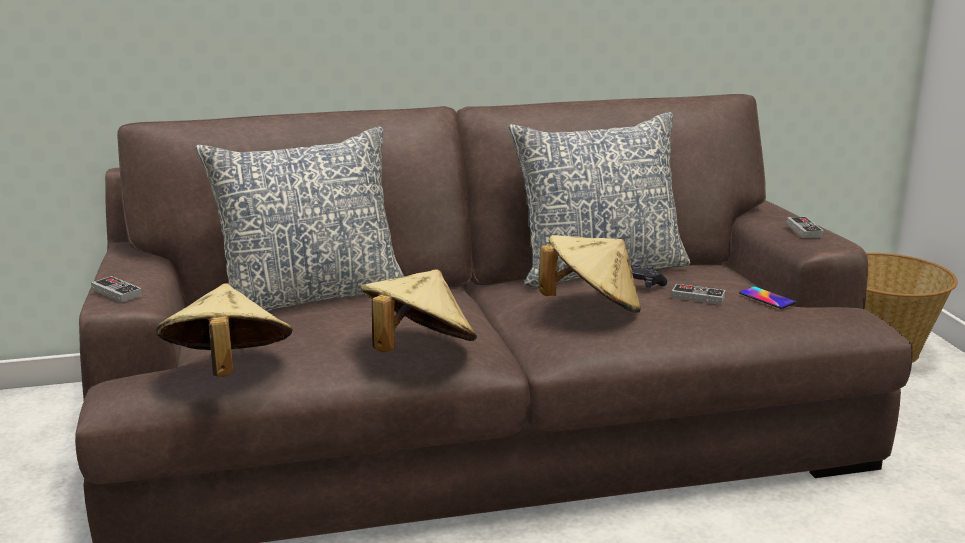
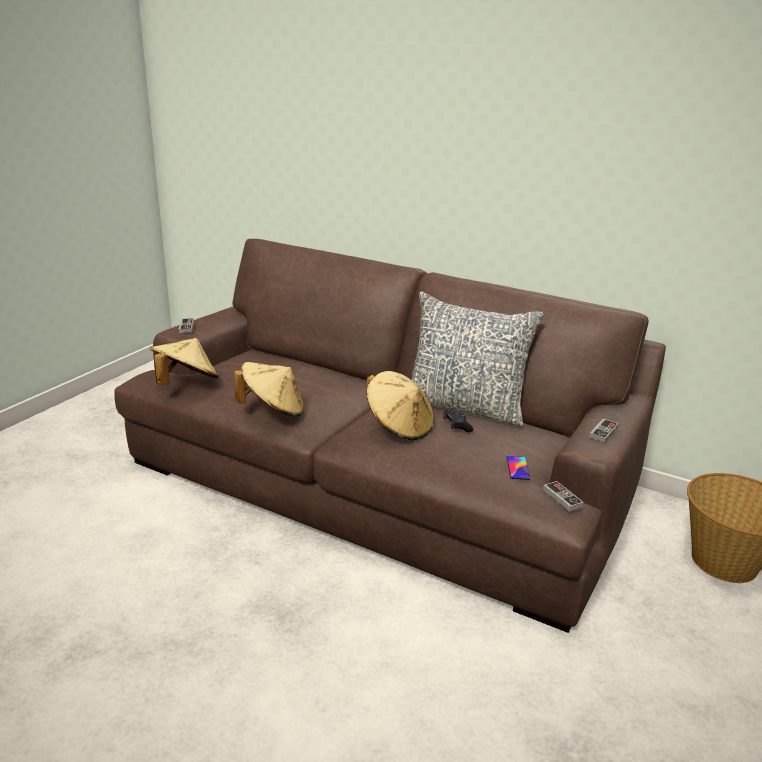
camera: 40 degrees right, 5 degrees up
(311, 296) = (293, 362): pillow -> none
(698, 297) = (472, 447): game controller -> game controller (562, 498)

